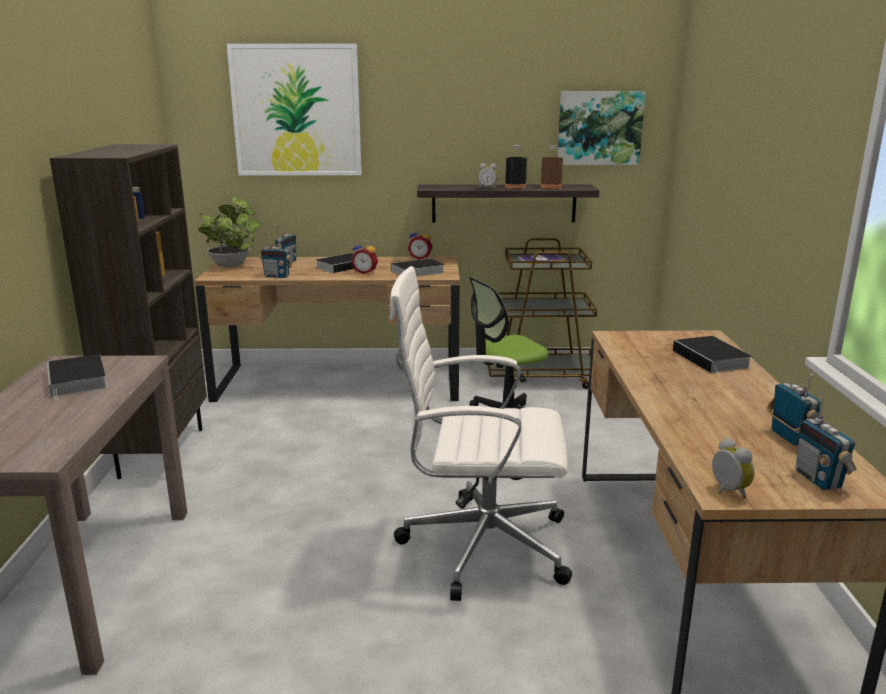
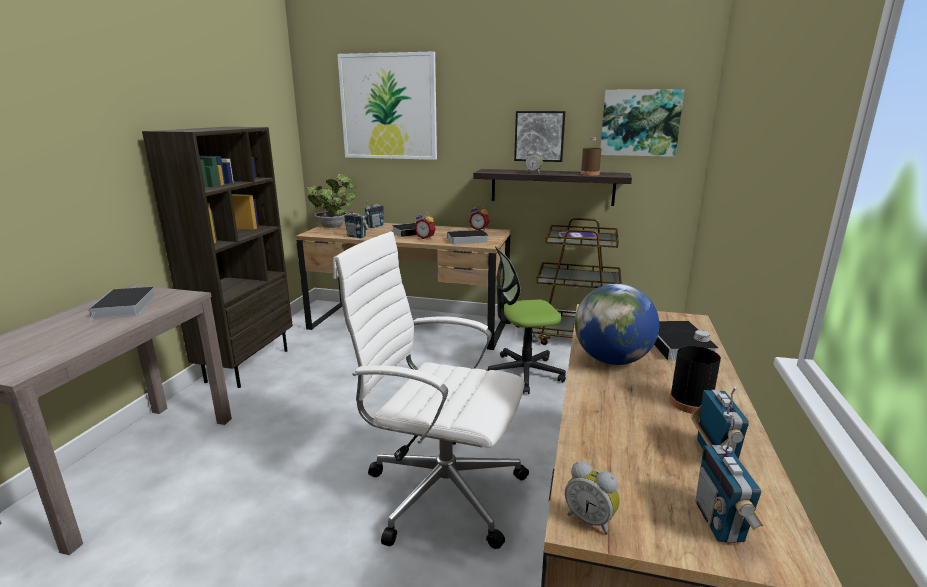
camera: 15 degrees right, 0 degrees up
(487, 144) = (539, 136): none -> picture
(515, 187) = (558, 173): black bottle -> black bottle (690, 403)
(662, 378) = (612, 360): none -> globe
(727, 492) = (590, 520): alarm clock -> alarm clock turned 135 degrees clockwise

